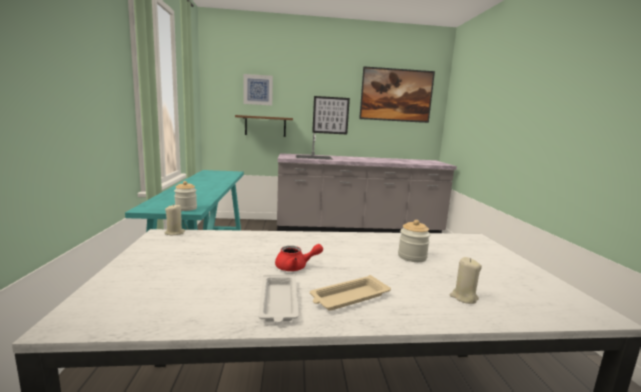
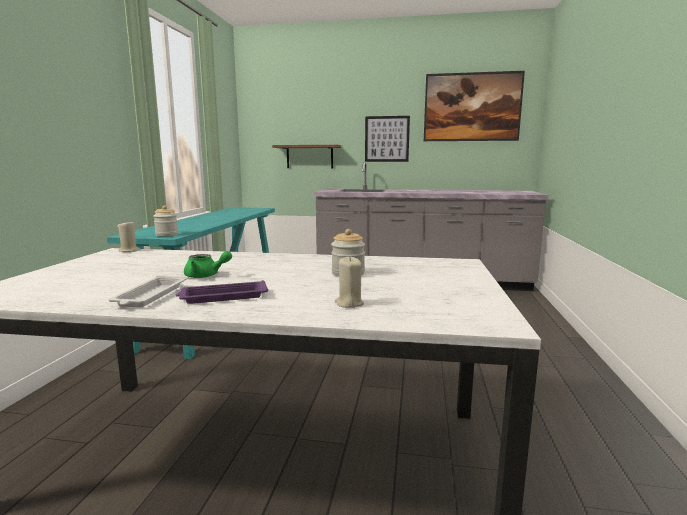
camera: 15 degrees right, 0 degrees up
(258, 90) = (300, 114): picture -> none
(295, 267) = (206, 276): red teapot -> green teapot
(348, 297) = (222, 297): beige tray -> purple tray

